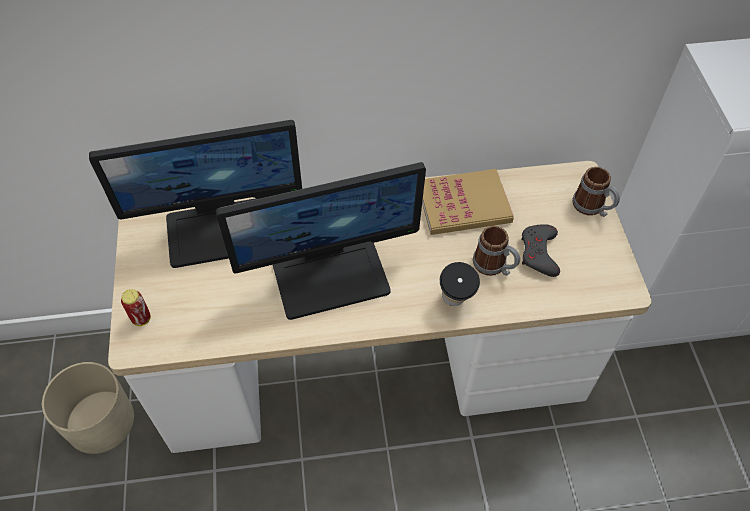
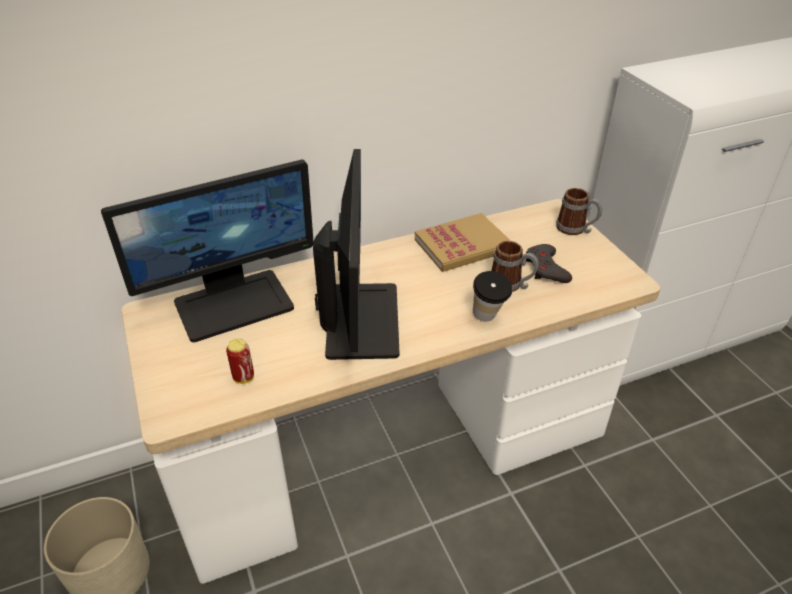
camera: 15 degrees left, 15 degrees down
(141, 318) = (170, 392): can -> can (243, 378)
(331, 276) = (360, 320): monitor -> monitor turned 60 degrees counterclockwise

